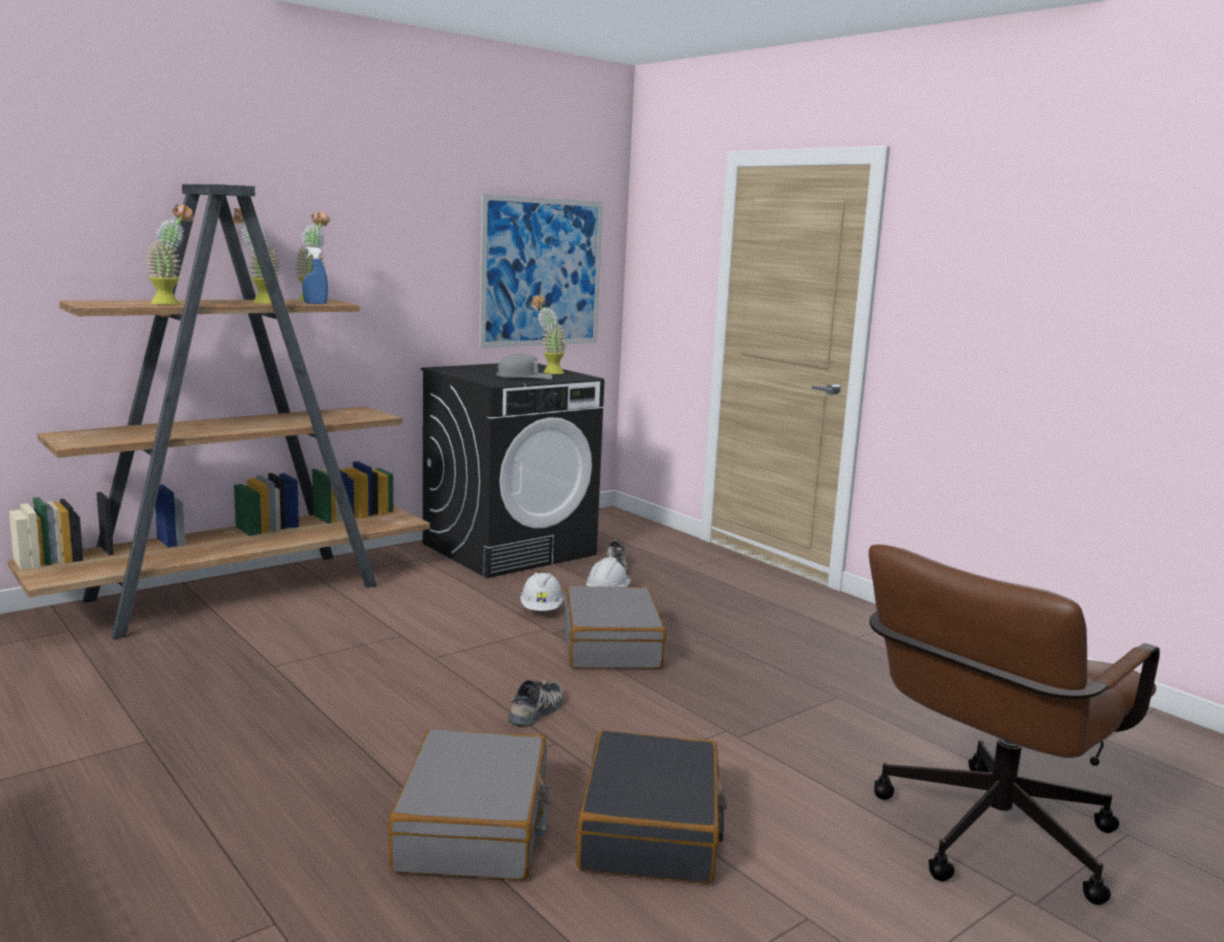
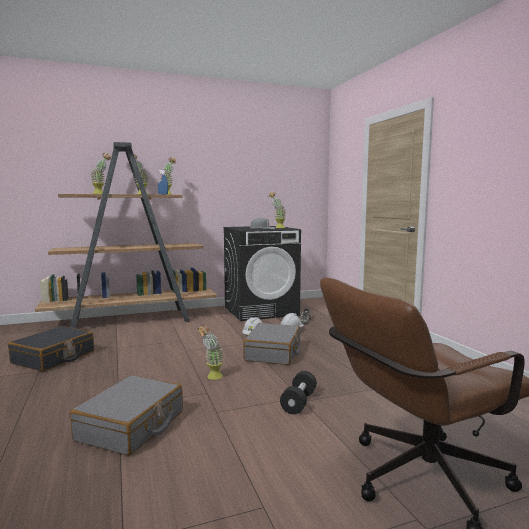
camera: 20 degrees right, 5 degrees down
(538, 711) = (211, 377): shoe -> potted plant
(542, 272) = (284, 185): picture -> none
(651, 829) = (216, 441): black suitcase -> black suitcase (54, 358)
(731, 740) = (298, 402): none -> black dumbbell

